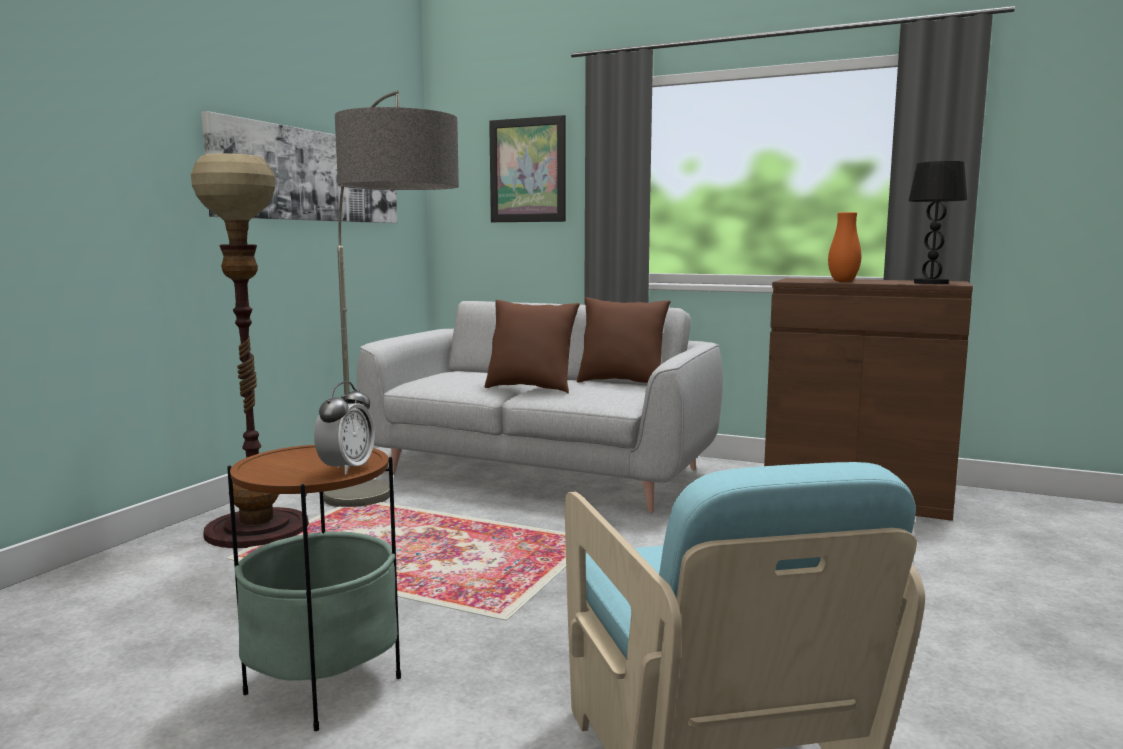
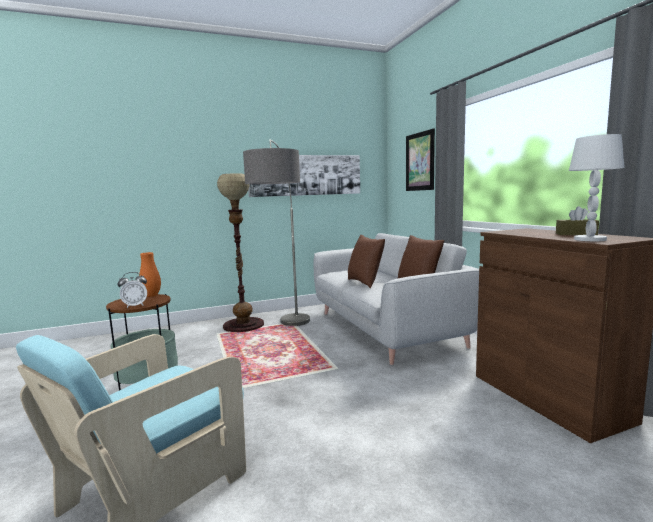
camera: 45 degrees right, 0 degrees up
(843, 281) = (527, 234): orange vase -> orange vase (151, 296)
(882, 280) = (576, 234): none -> brown tissue box
(931, 283) = (590, 239): black table lamp -> white table lamp

